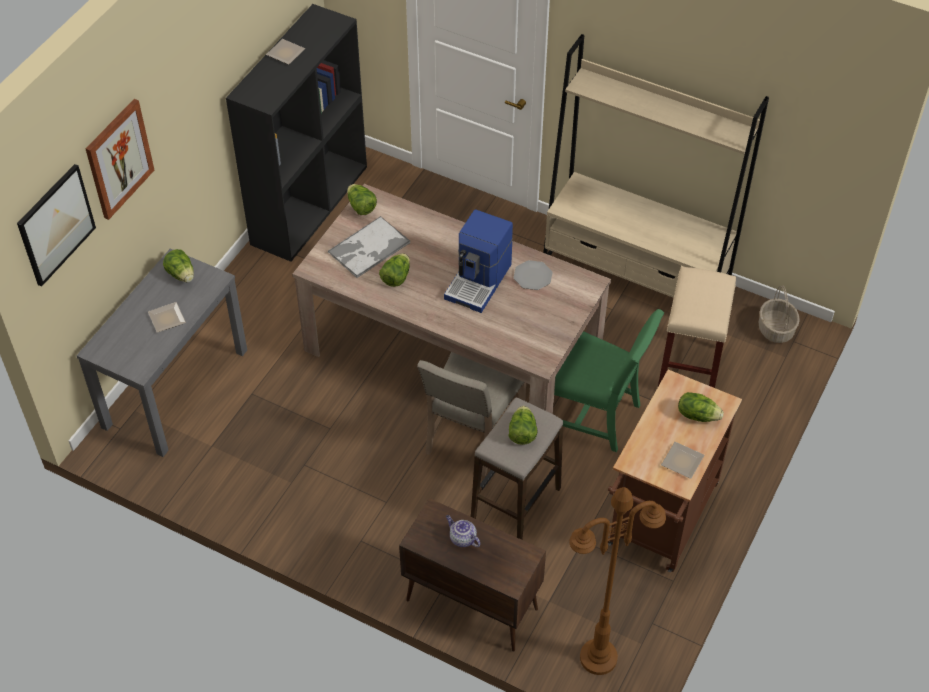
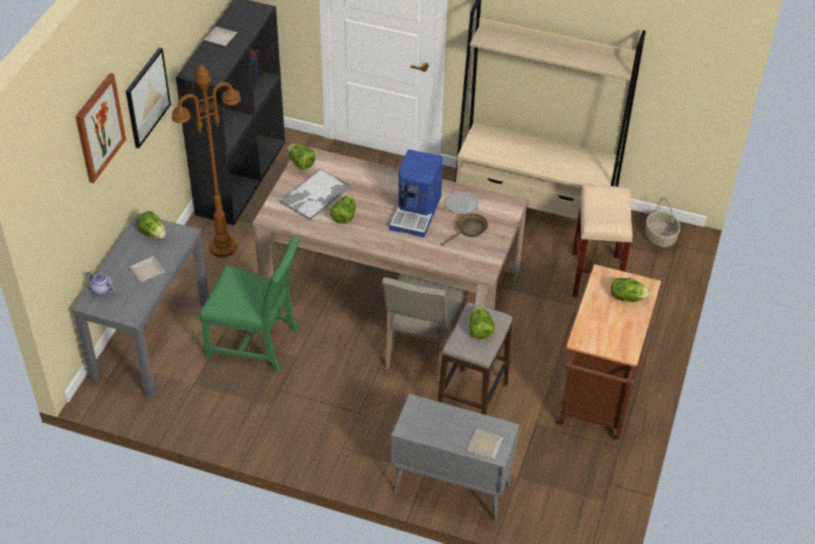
camera: 10 degrees left, 5 degrees down
(56, 224) = (54, 185): picture -> picture (147, 97)
(462, 538) = (445, 423): teapot -> teapot (102, 290)
(470, 604) = (450, 488): brown cabinet -> grey cabinet
(535, 309) = (469, 230): none -> brown frying pan
(592, 414) = (522, 321): green chair -> green chair (256, 343)
(598, 658) = (569, 518): brown floor lamp -> brown floor lamp (223, 247)
(681, 460) = (622, 334): plate -> plate (484, 444)

